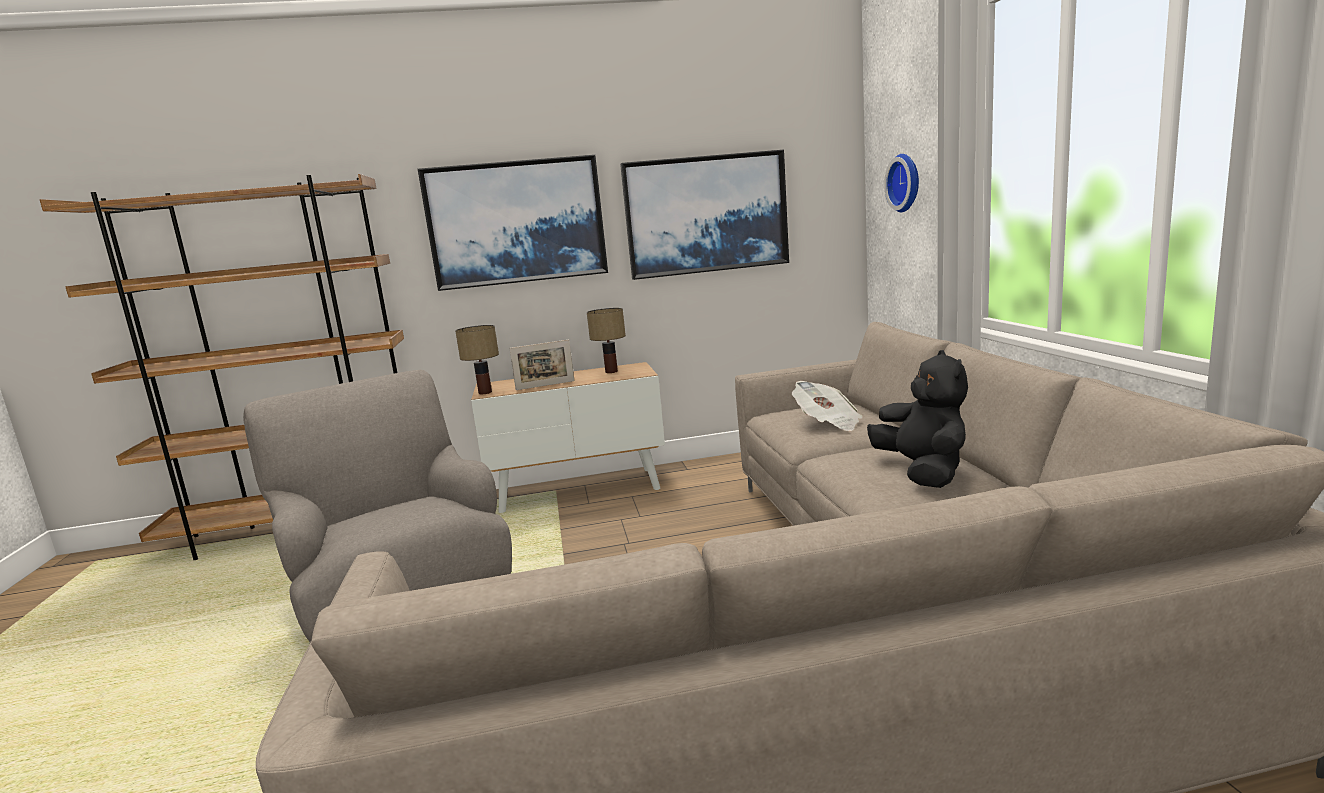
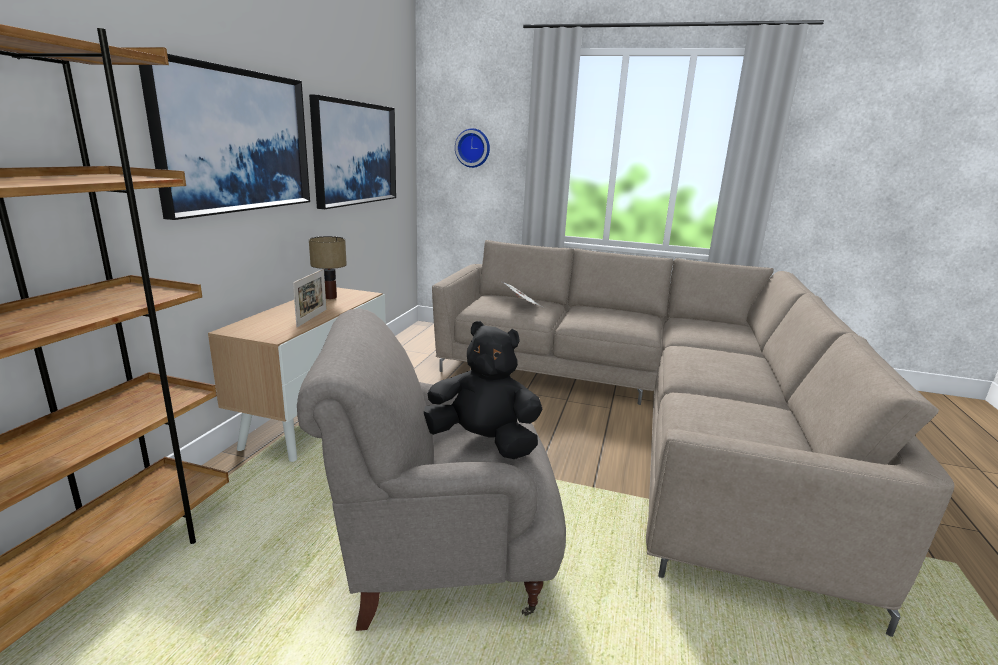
camera: 65 degrees left, 5 degrees up
(485, 392) = (269, 336): table lamp -> none
(922, 472) = (623, 316): black plush toy -> black plush toy (482, 442)

